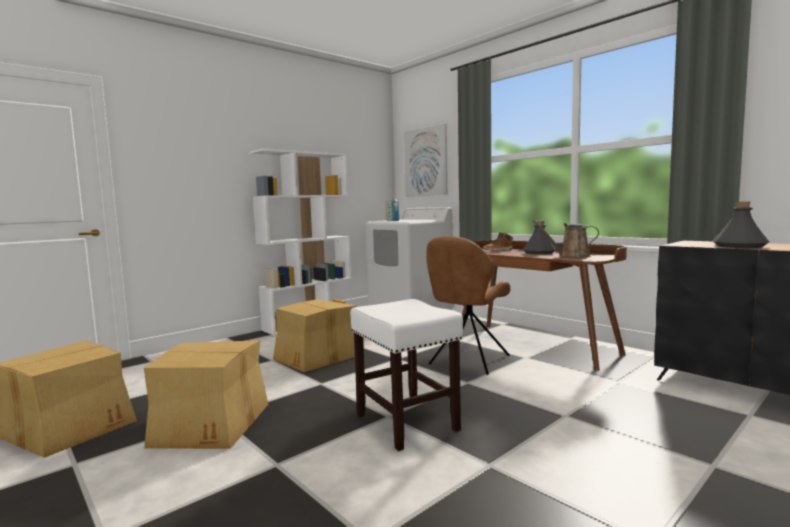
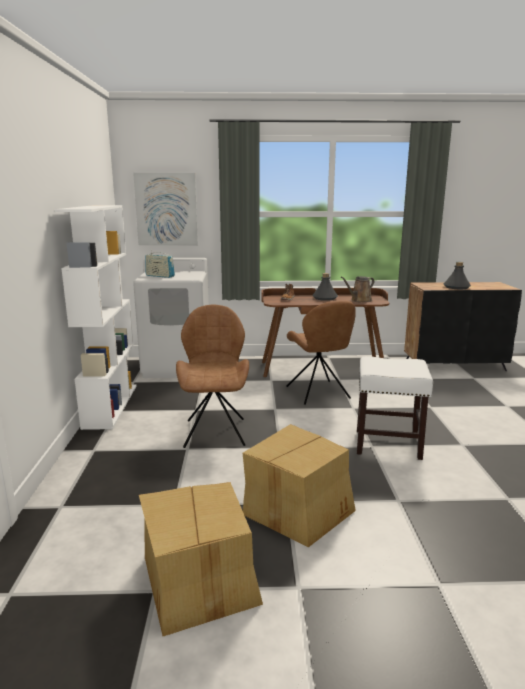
camera: 50 degrees left, 10 degrees up
(316, 357) = (215, 431): cardboard box -> brown chair

